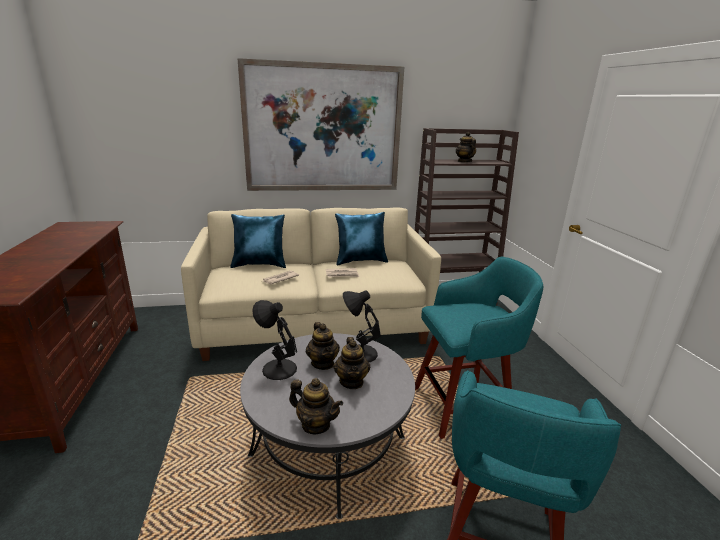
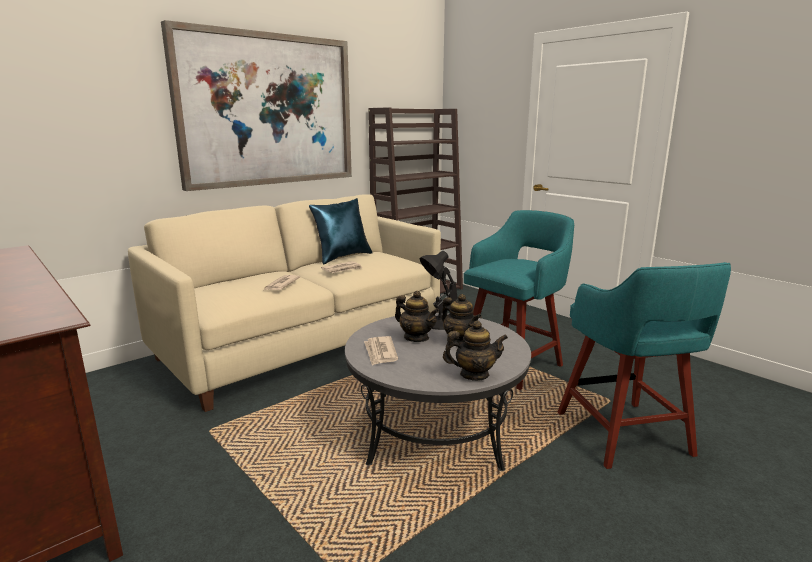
camera: 30 degrees left, 5 degrees down
(260, 264) = (233, 279): blue pillow -> none
(277, 369) = (380, 352): black table lamp -> newspaper
(464, 161) = (413, 141): teapot -> none

